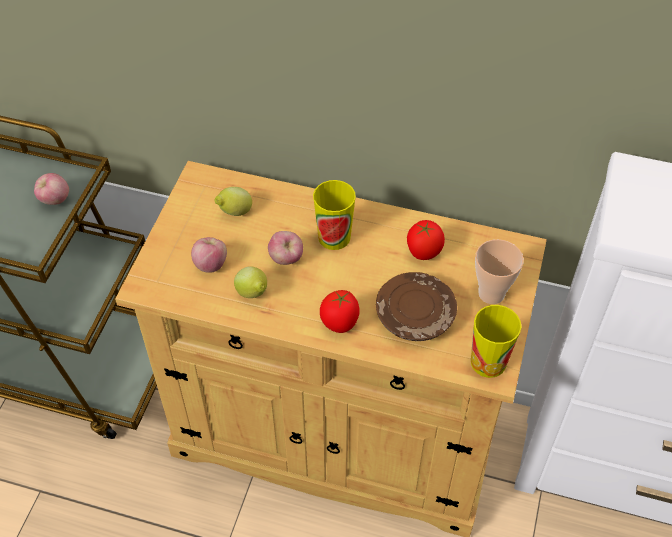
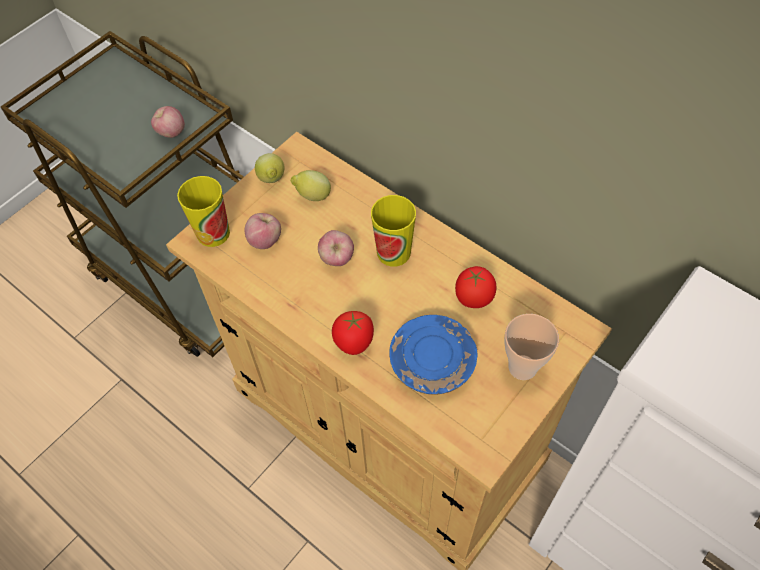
camera: 25 degrees right, 5 degrees up
(253, 294) = (288, 283): lemon -> lemon (272, 180)
(415, 315) = (432, 362): brown plate -> blue plate
(488, 362) = (482, 440): cup -> cup (213, 233)

